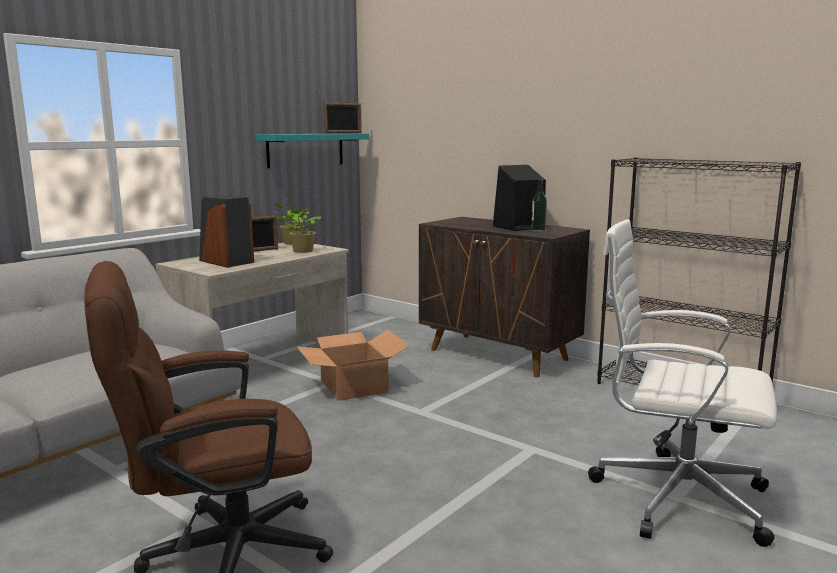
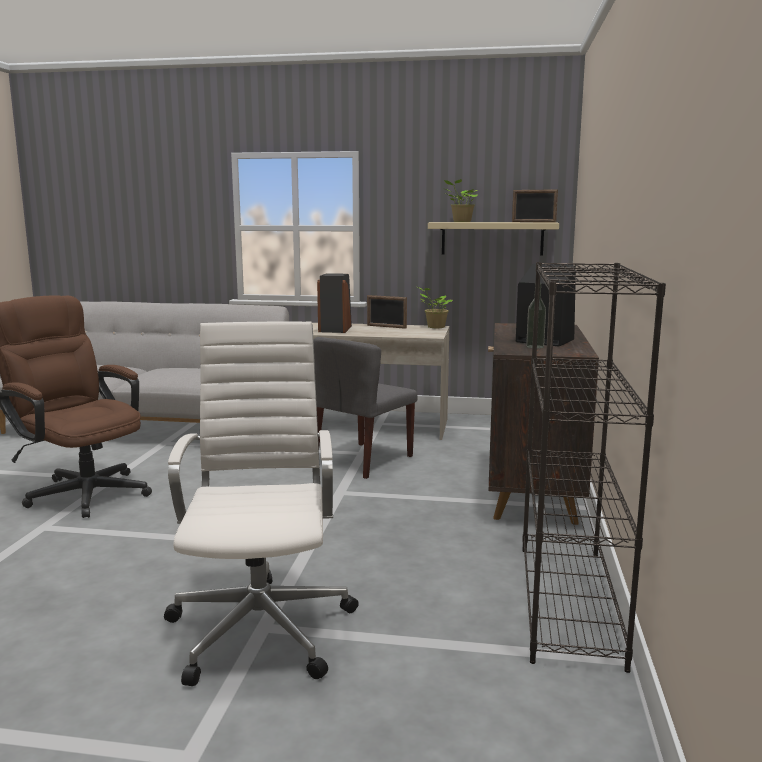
camera: 60 degrees right, 0 degrees up
(302, 251) = (407, 333): potted plant -> potted plant (460, 222)
(306, 150) = (492, 238): turquoise shelf -> beige shelf
(353, 386) = (362, 460): cardboard box -> grey chair

